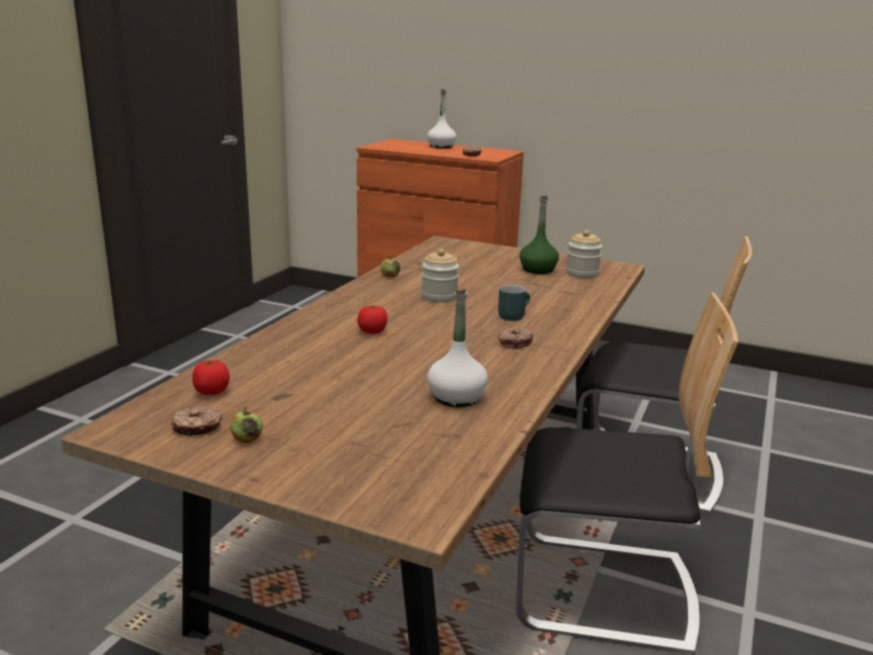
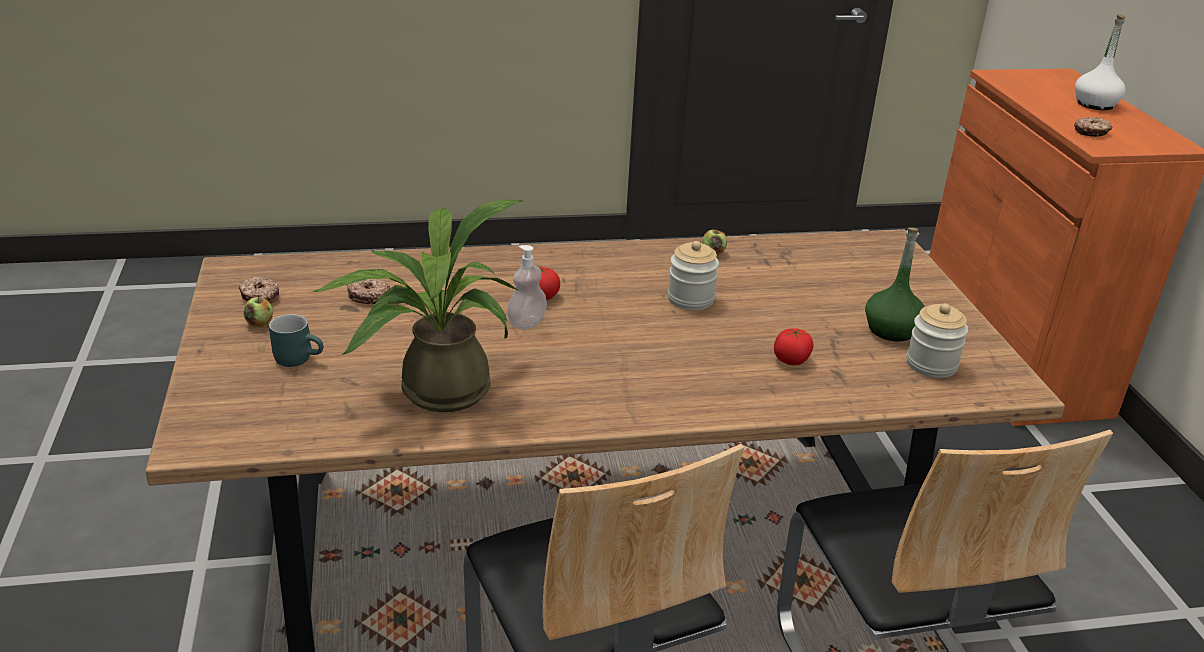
camera: 55 degrees right, 10 degrees up
(212, 391) = (327, 277): tomato -> tomato (791, 360)
(402, 345) = (526, 323): none -> soap dispenser
(456, 397) = (434, 390): white bottle -> potted plant
(512, 315) = (698, 358): turquoise mug -> turquoise mug (299, 358)
(514, 343) = (614, 383): donut -> donut (368, 296)

